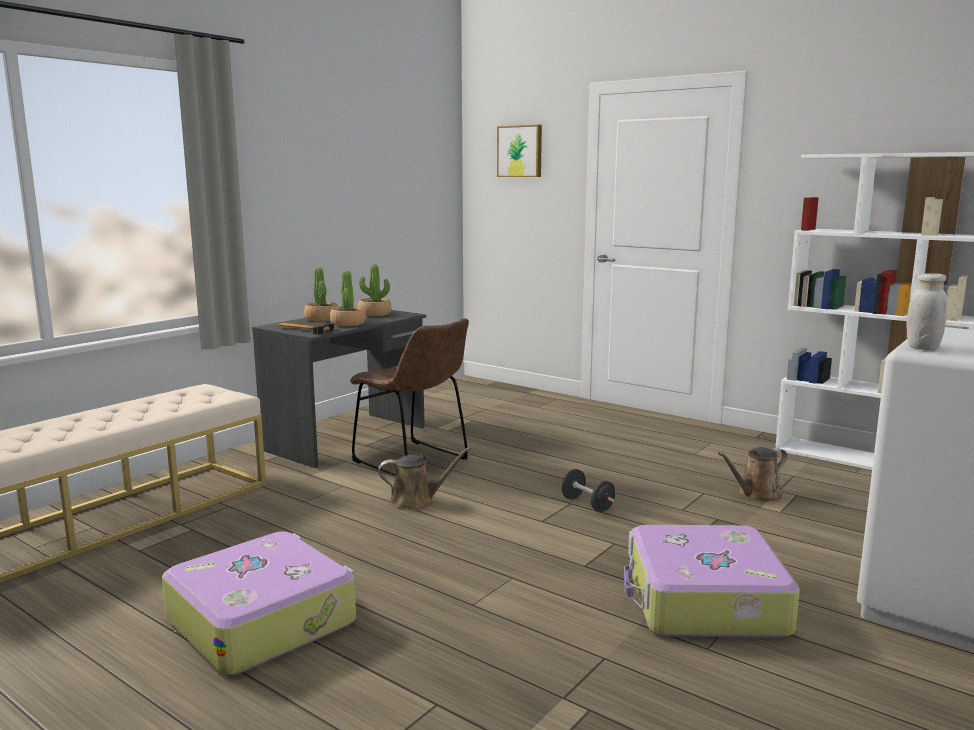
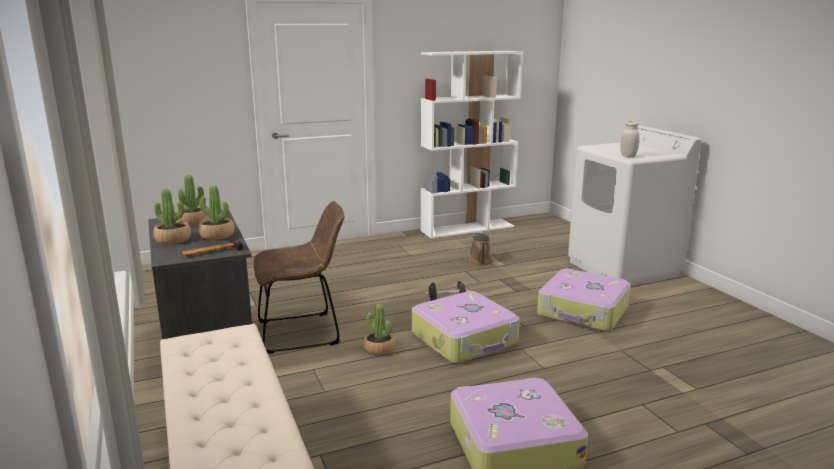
camera: 60 degrees left, 5 degrees up
(416, 501) = (379, 349): brown watering can -> potted plant
(495, 538) = (465, 339): none -> suitcase
(520, 151) = (177, 49): picture -> none

